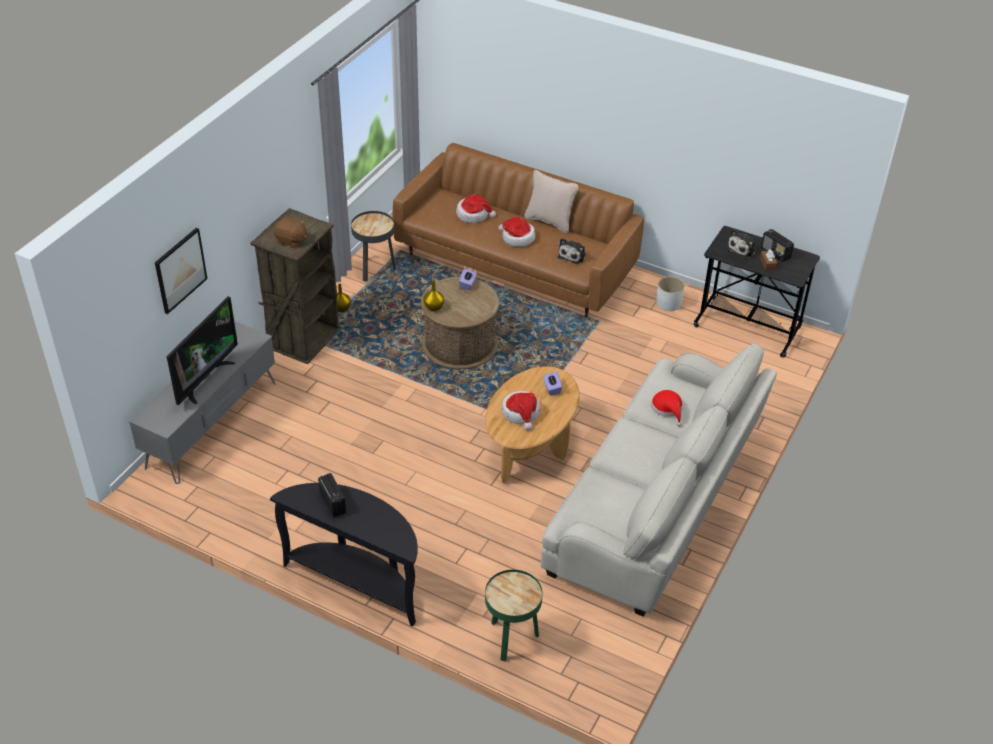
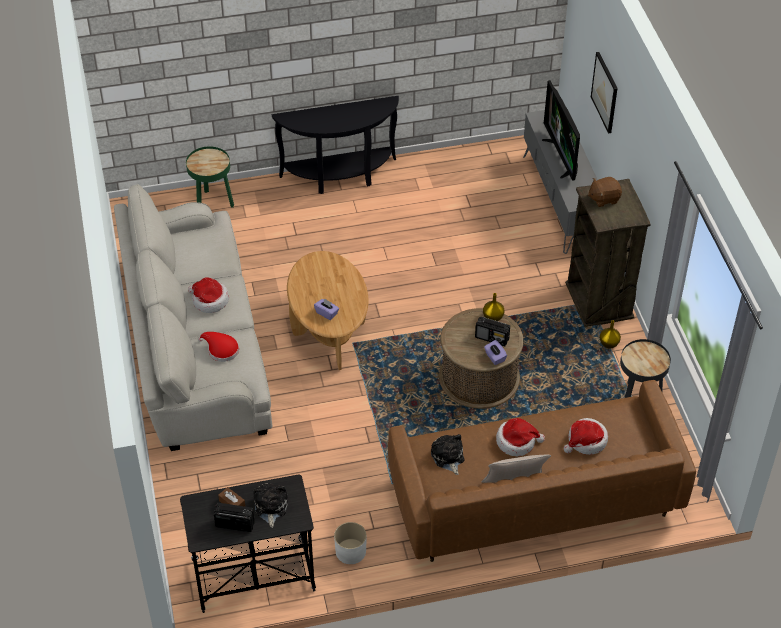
camera: 140 degrees right, 5 degrees up
(332, 502) = (358, 114): radio -> radio (492, 338)
(521, 413) = (328, 279): hat -> hat (209, 300)

